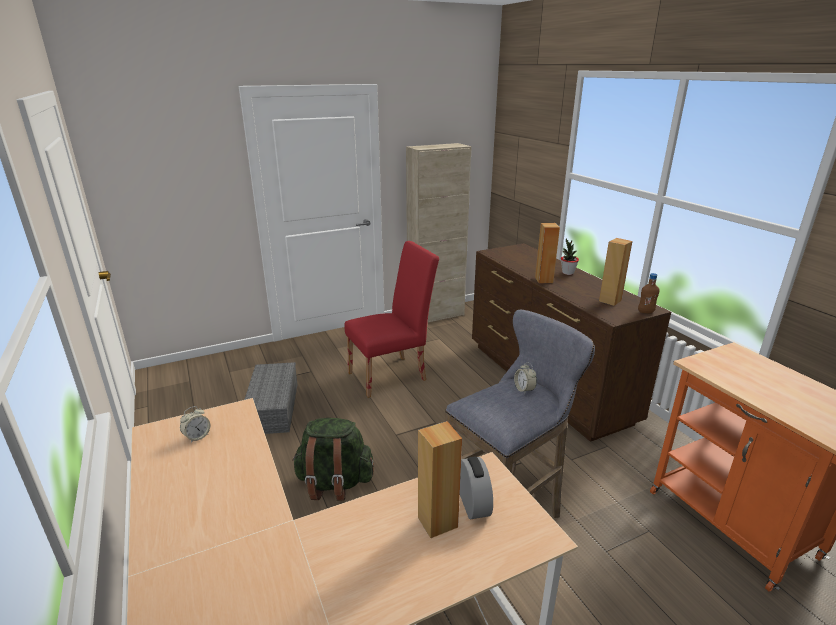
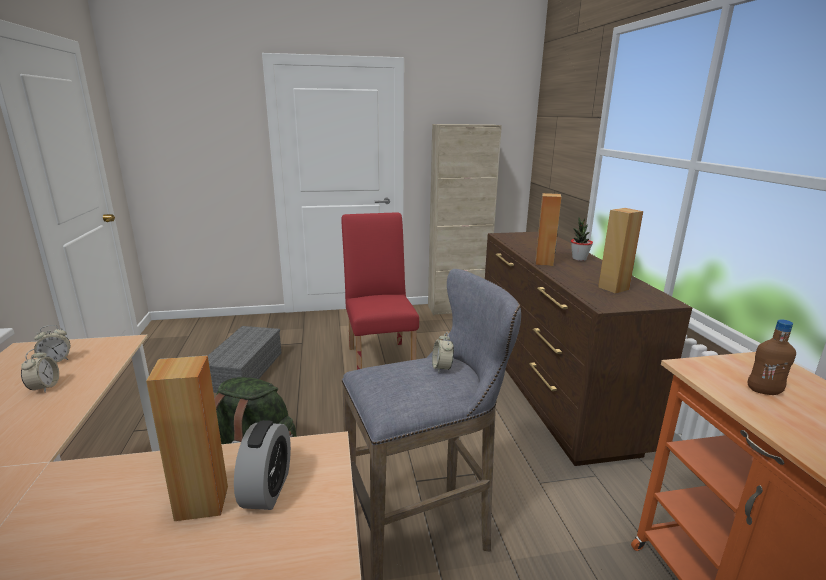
camera: 15 degrees right, 5 degrees down
(216, 462) = (44, 387): none -> alarm clock
(392, 374) = (380, 357): red chair -> red chair turned 90 degrees counterclockwise
(645, 312) = (655, 303): brown bottle -> brown bottle (763, 391)

